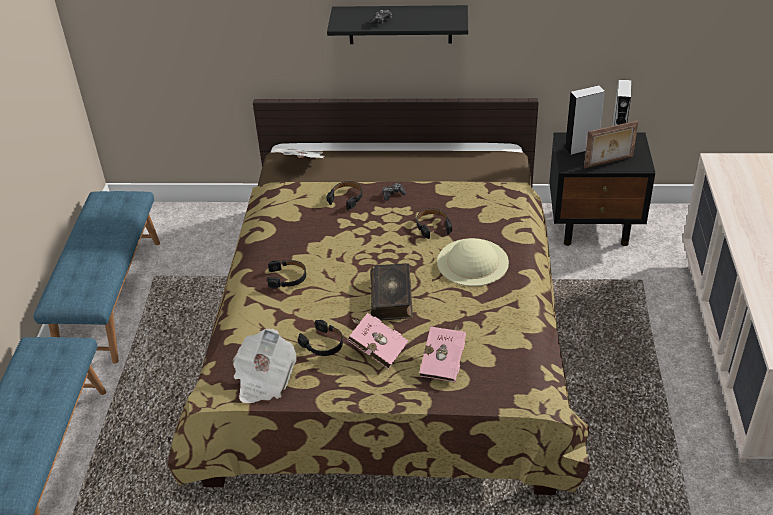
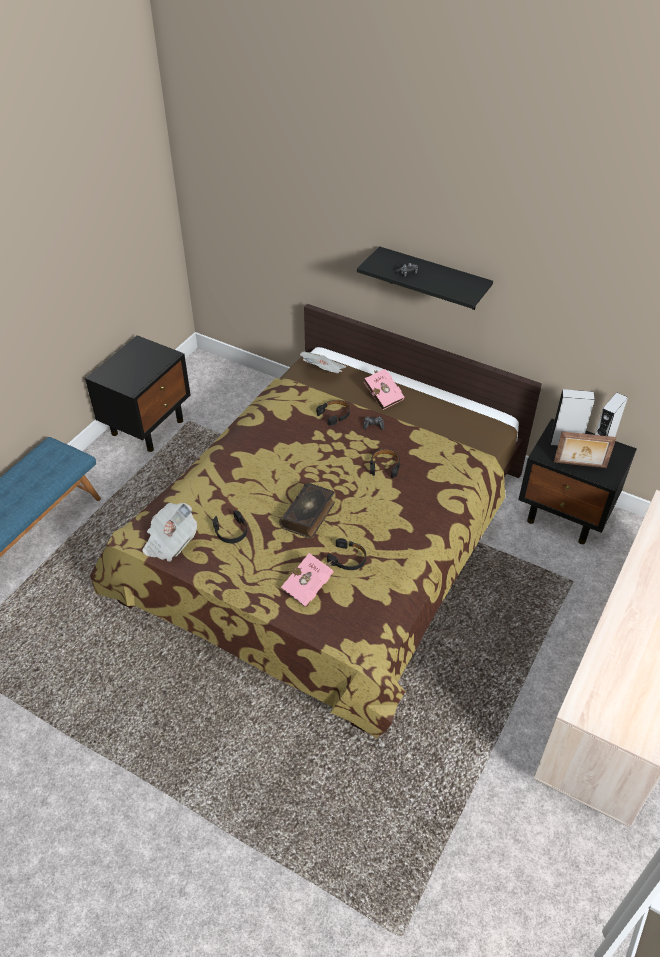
camera: 25 degrees right, 5 degrees up
(110, 298) = (148, 426): blue bench -> black nightstand
(287, 278) = (243, 465): black headphones -> black headphones (348, 559)
(376, 349) = (267, 553): pink book -> pink book (382, 396)
(472, 262) = (394, 510): beige hat -> none

